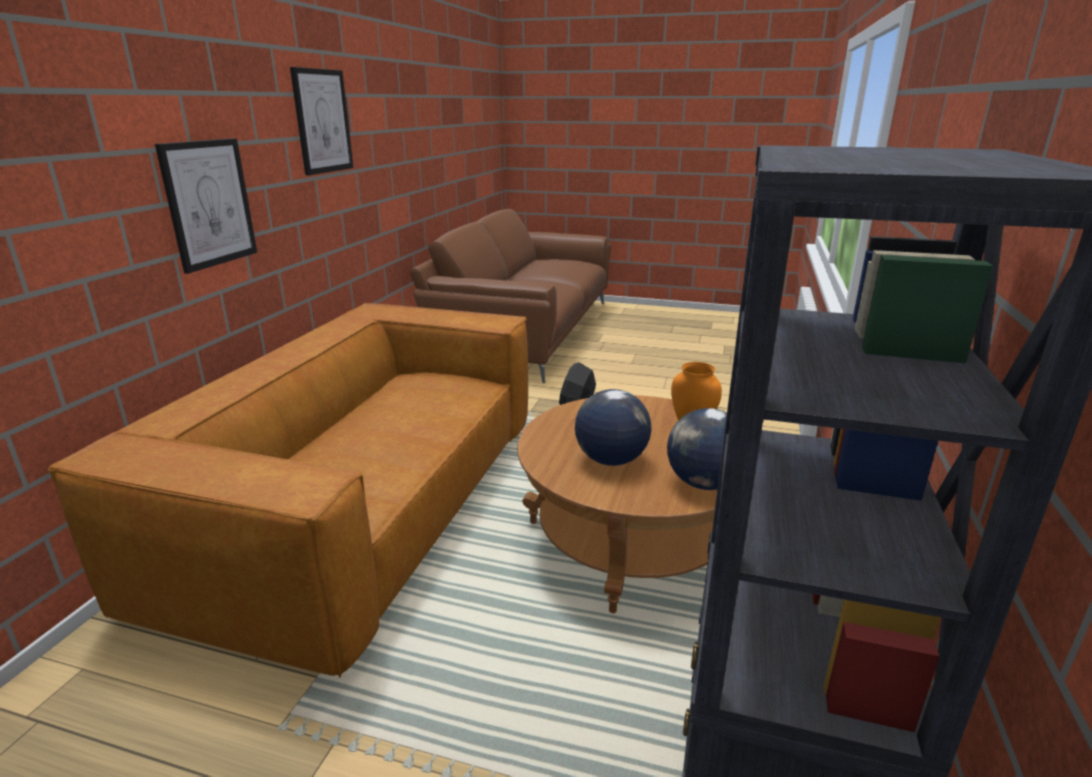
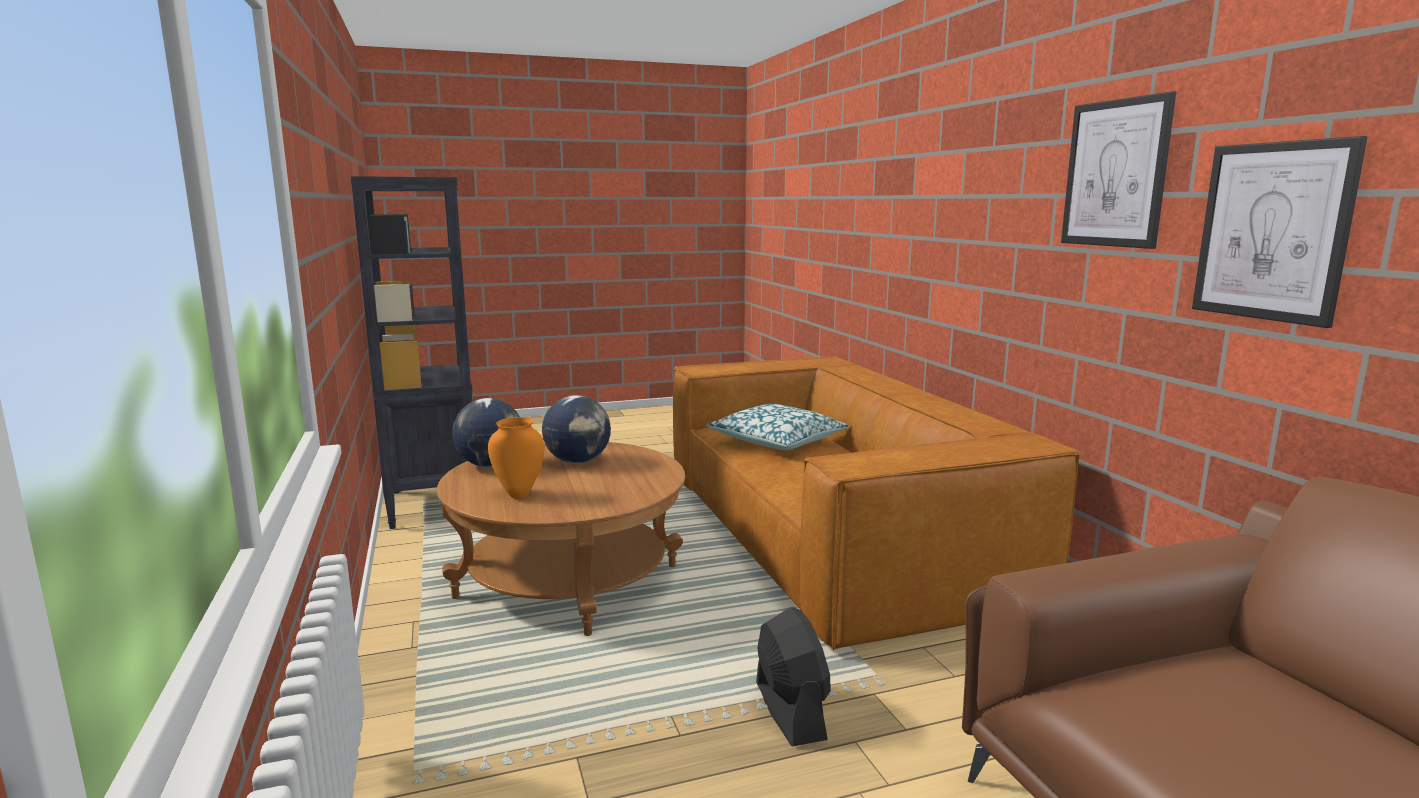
camera: 145 degrees right, 10 degrees down
(209, 203) = (957, 246): picture -> picture (1272, 231)
(356, 459) = (777, 441): none -> pillow

